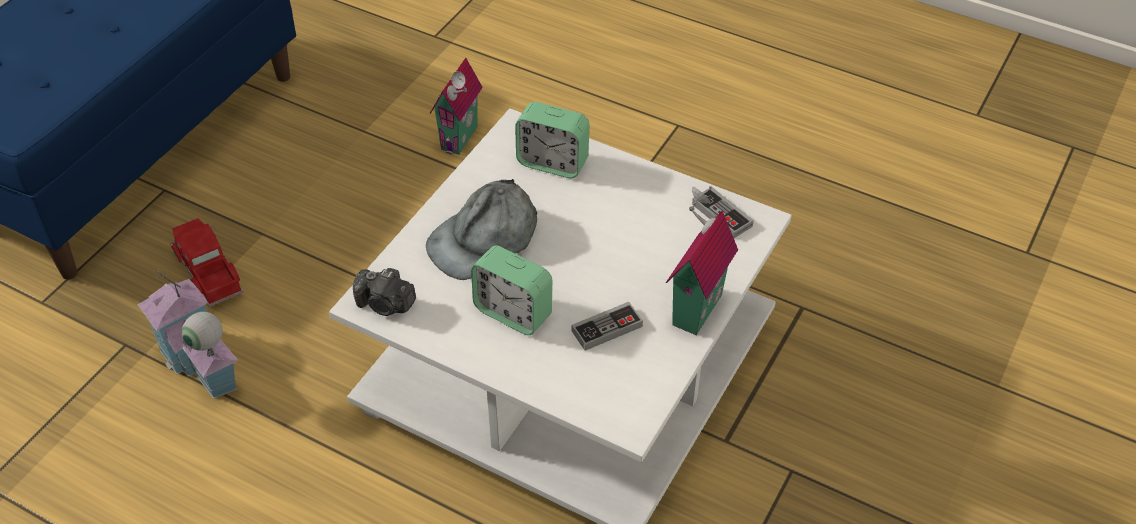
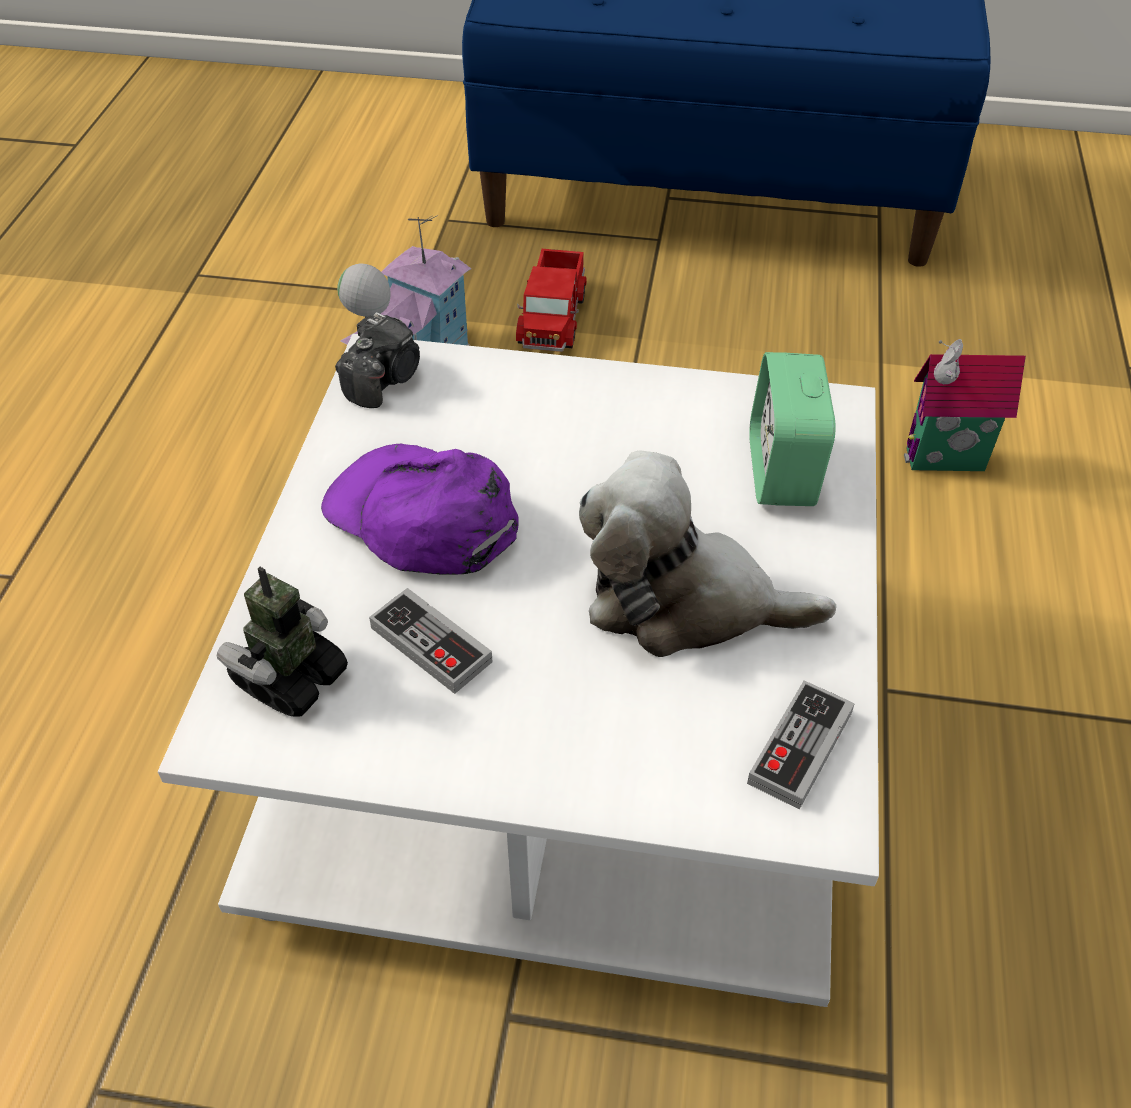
camera: 70 degrees right, 0 degrees up
(208, 272) = (553, 317): toy truck -> toy truck turned 150 degrees clockwise
(385, 304) = (384, 379): camera -> camera turned 150 degrees counterclockwise
(484, 239) = (563, 441): grey cap -> none
(513, 312) = (422, 517): alarm clock -> purple cap
(604, 390) = (291, 678): none -> toy robot
(622, 226) = (684, 602): none -> plush toy
(693, 307) = (532, 760): toy house -> none

